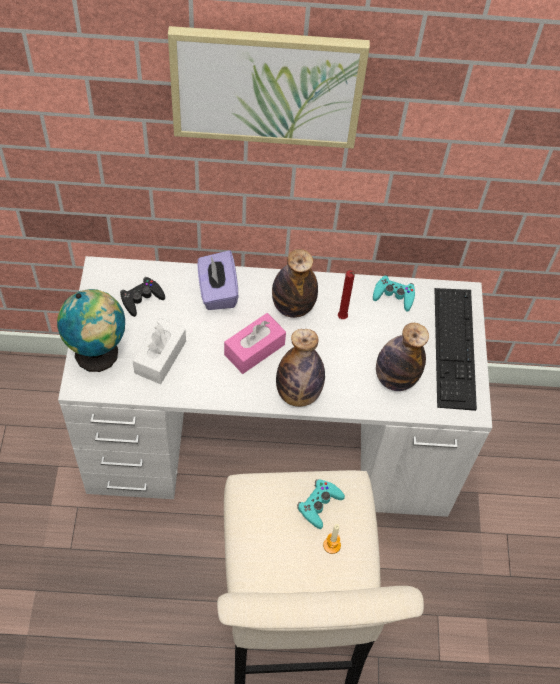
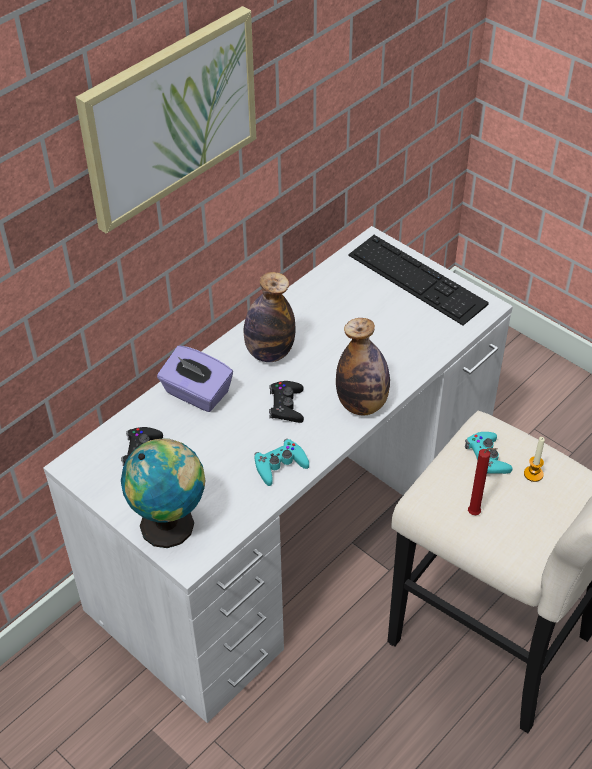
camera: 45 degrees left, 10 degrees down
(160, 357) = (223, 478): white tissue box -> none
(254, 349) = (286, 406): pink tissue box -> black game controller
(342, 319) = (317, 328): red candle -> red candle (476, 514)
(394, 295) = (328, 283): turquoise game controller -> turquoise game controller (280, 465)
(395, 378) = (410, 333): bottle -> none

